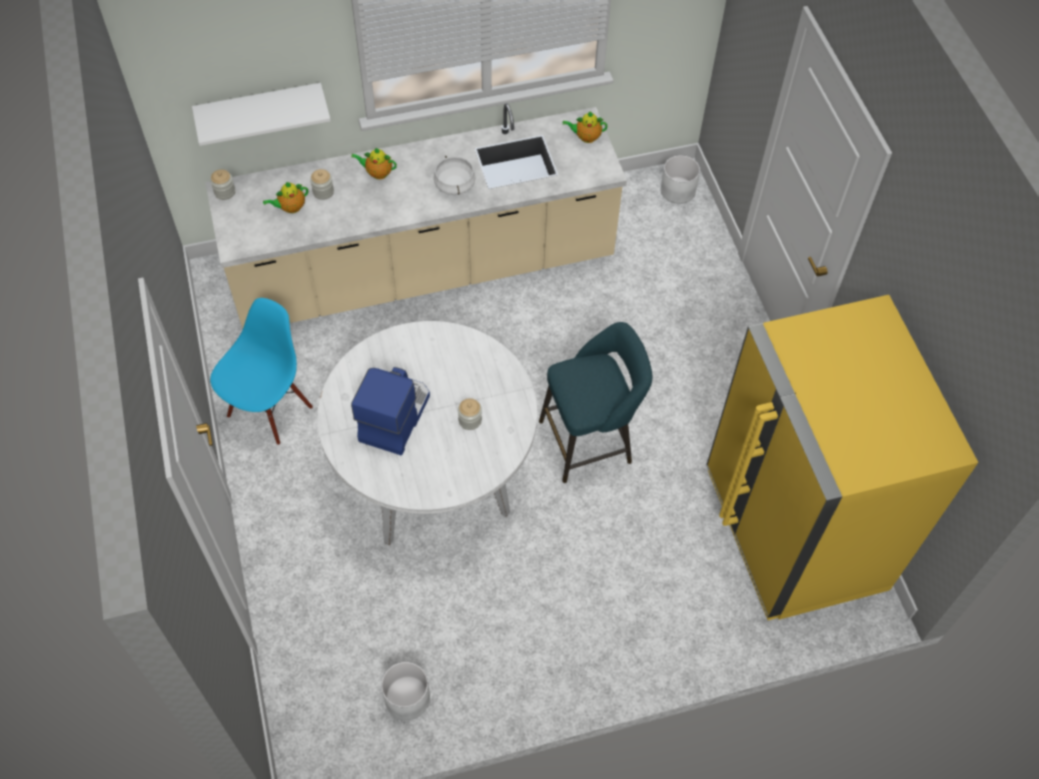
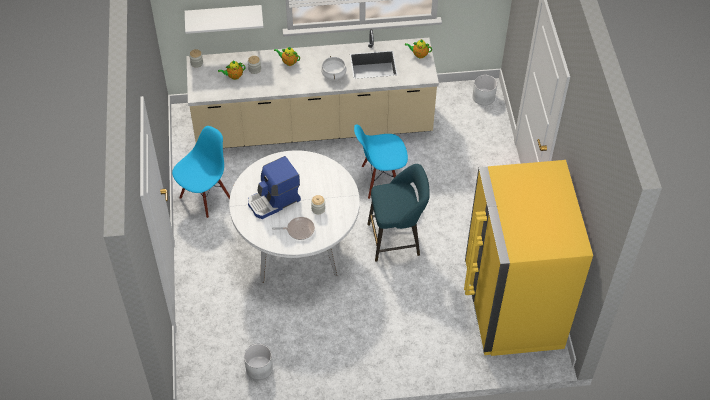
camera: 10 degrees right, 5 degrees down
(394, 416) = (274, 201): coffee machine -> coffee machine turned 150 degrees counterclockwise
(444, 462) = (298, 230): none -> frying pan
(545, 345) = (380, 180): none -> blue chair

